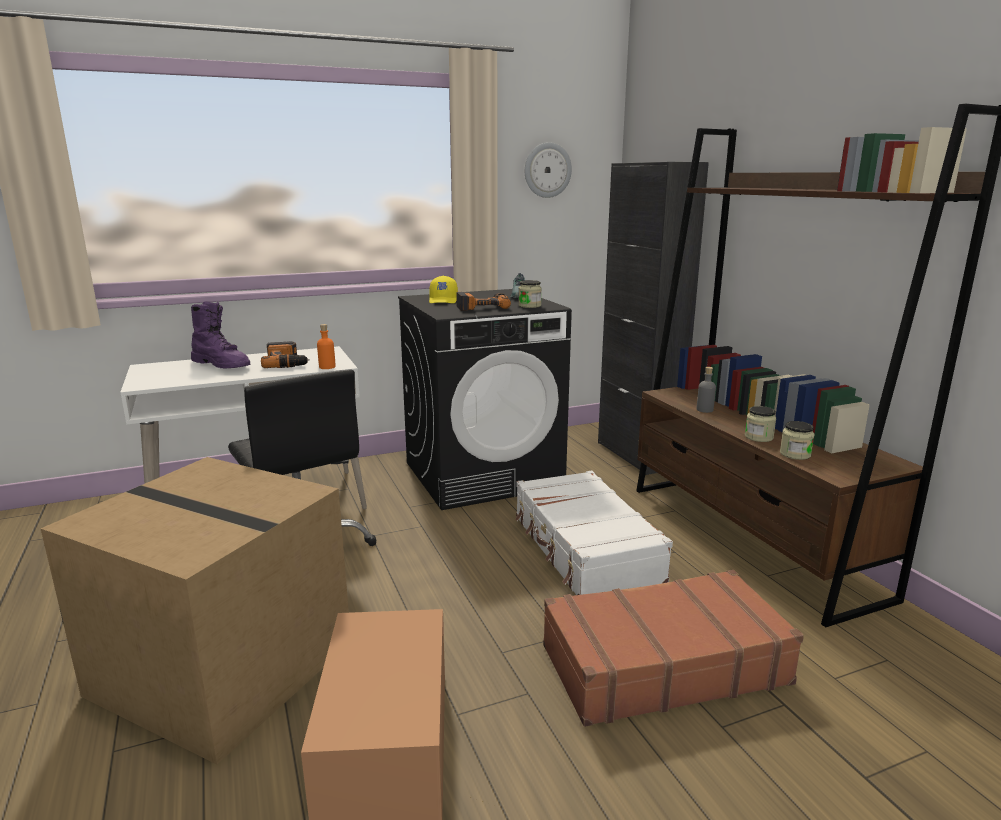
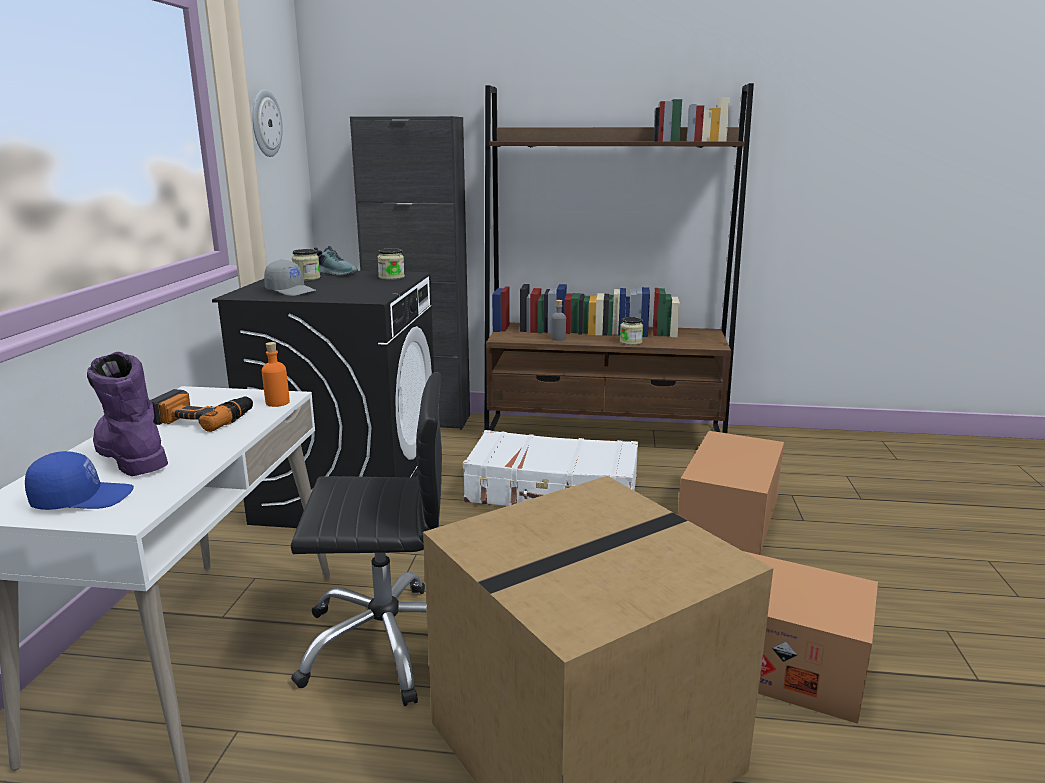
camera: 60 degrees left, 0 degrees up
(160, 374) = (82, 498): none -> blue cap
(222, 365) = (129, 454): purple boot -> purple boot turned 105 degrees counterclockwise
(443, 300) = (291, 291): yellow cap -> grey cap
(482, 307) = (360, 287): power drill -> none
(662, 664) = (729, 515): brown suitcase -> cardboard box
(795, 454) = (670, 343): jar -> jar (307, 278)

